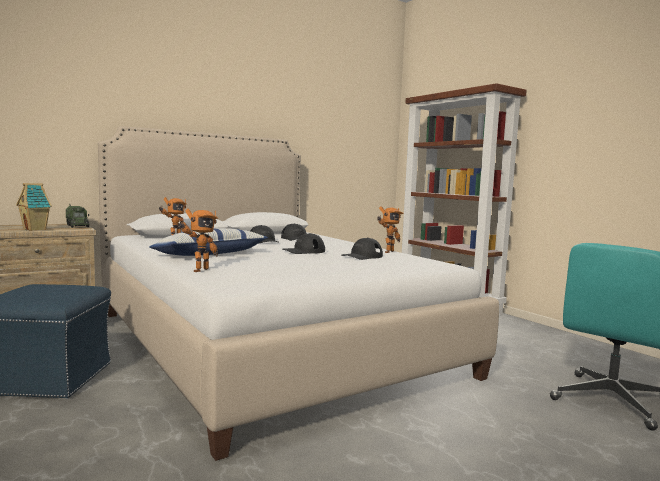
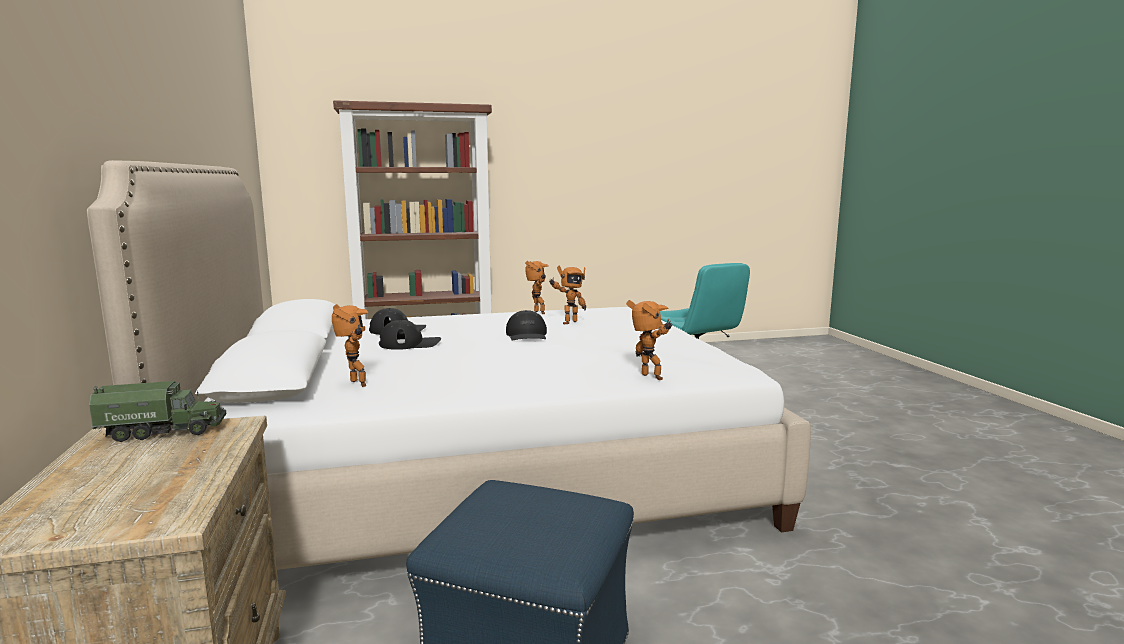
camera: 70 degrees left, 5 degrees up
(35, 229) = (201, 465): toy house -> none
(210, 254) = (530, 370): pillow -> none
(362, 256) = (568, 322): black cap -> toy robot

